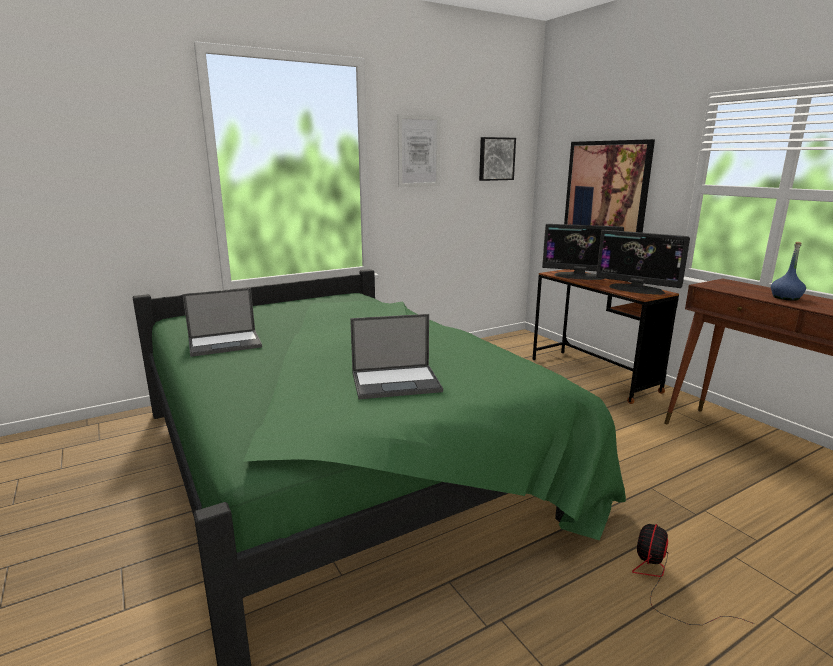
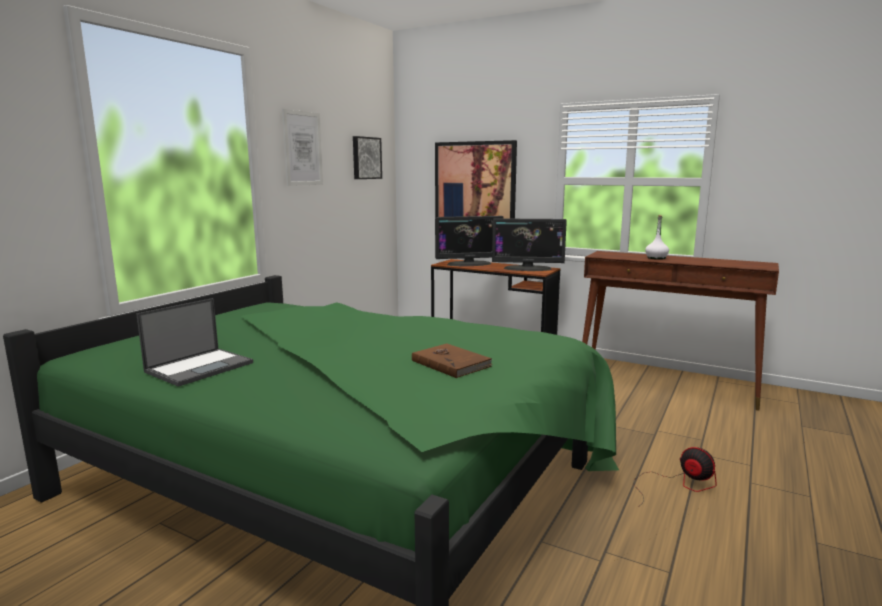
camera: 30 degrees left, 5 degrees down
(397, 382) = (451, 363): laptop -> brown book
(662, 582) = (677, 485): fan -> fan turned 135 degrees clockwise
(786, 298) = (656, 258): blue bottle -> white bottle

